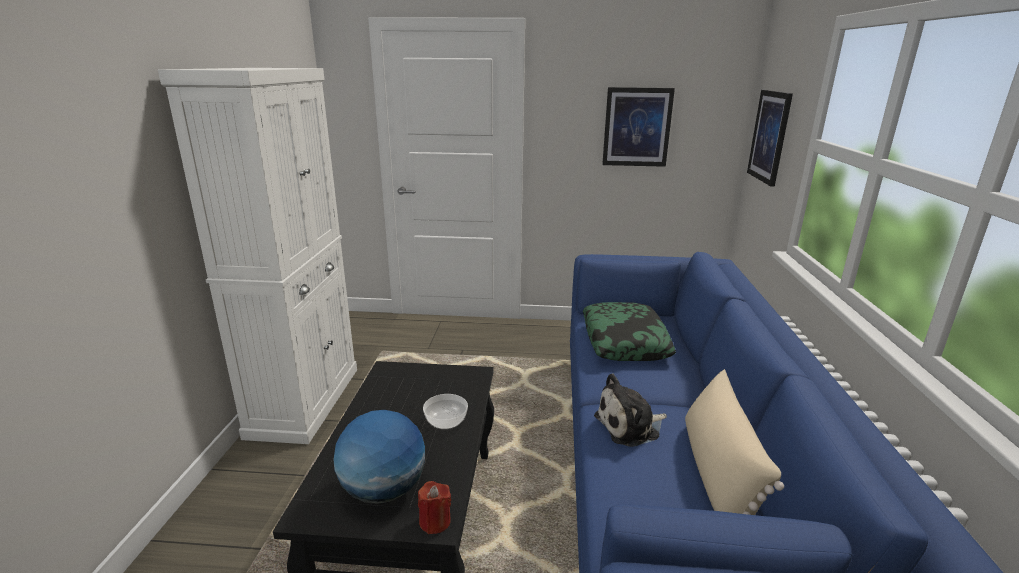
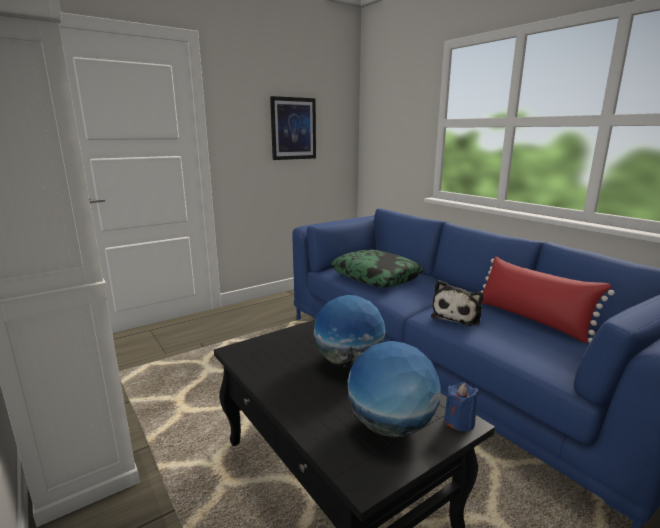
camera: 40 degrees left, 5 degrees down
(435, 521) = (459, 422): red candle -> blue candle
(445, 421) = (349, 362): bowl -> globe
(718, 474) = (531, 319): beige pillow -> red pillow
(769, 136) = (388, 128): picture -> none

